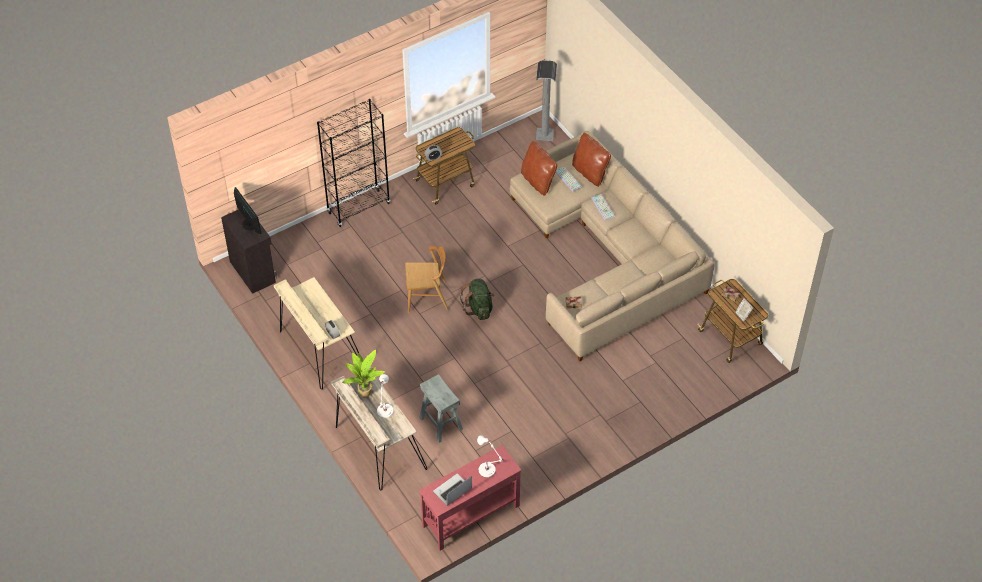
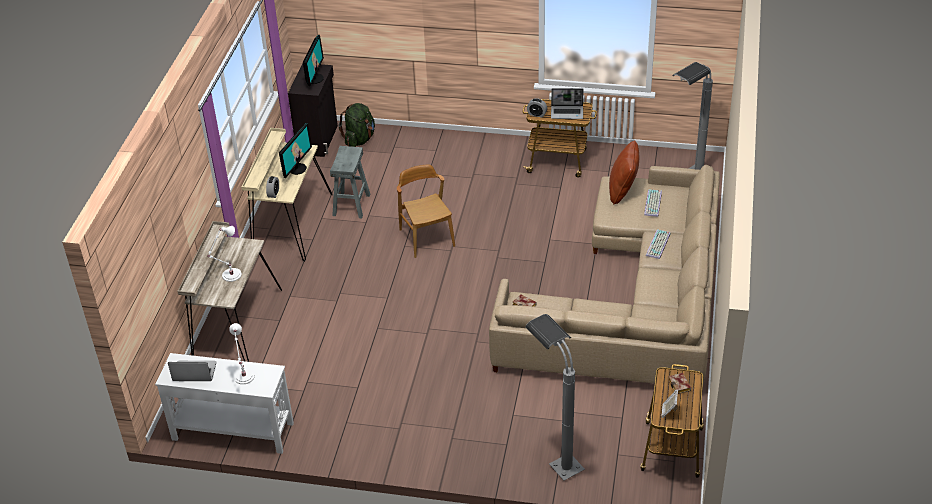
camera: 45 degrees right, 10 degrees down
(324, 304) = (297, 168): none -> monitor
(358, 208) = (459, 141): black bookcase -> none
(364, 393) = (235, 251): potted plant -> none
(427, 297) = (427, 238): brown chair -> brown chair turned 150 degrees counterclockwise
(441, 423) = (308, 341): grey stool -> grey stool (351, 205)
(452, 144) = (567, 113): none -> laptop
(470, 516) = (232, 431): red console table -> white console table
(479, 308) = (459, 272): green backpack -> green backpack (359, 139)
(590, 173) = (682, 210): brown pillow -> none
(675, 389) = (555, 457): none -> grey floor lamp

